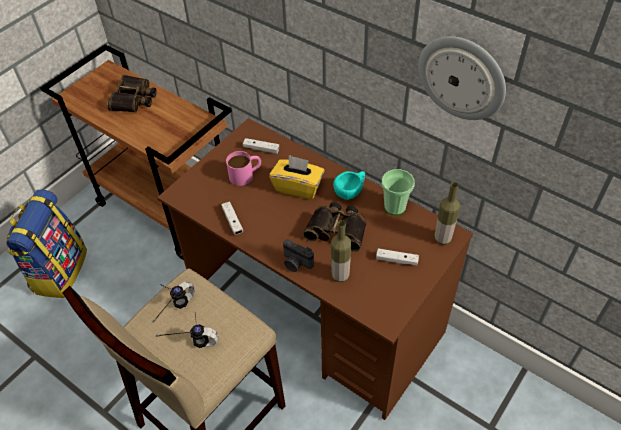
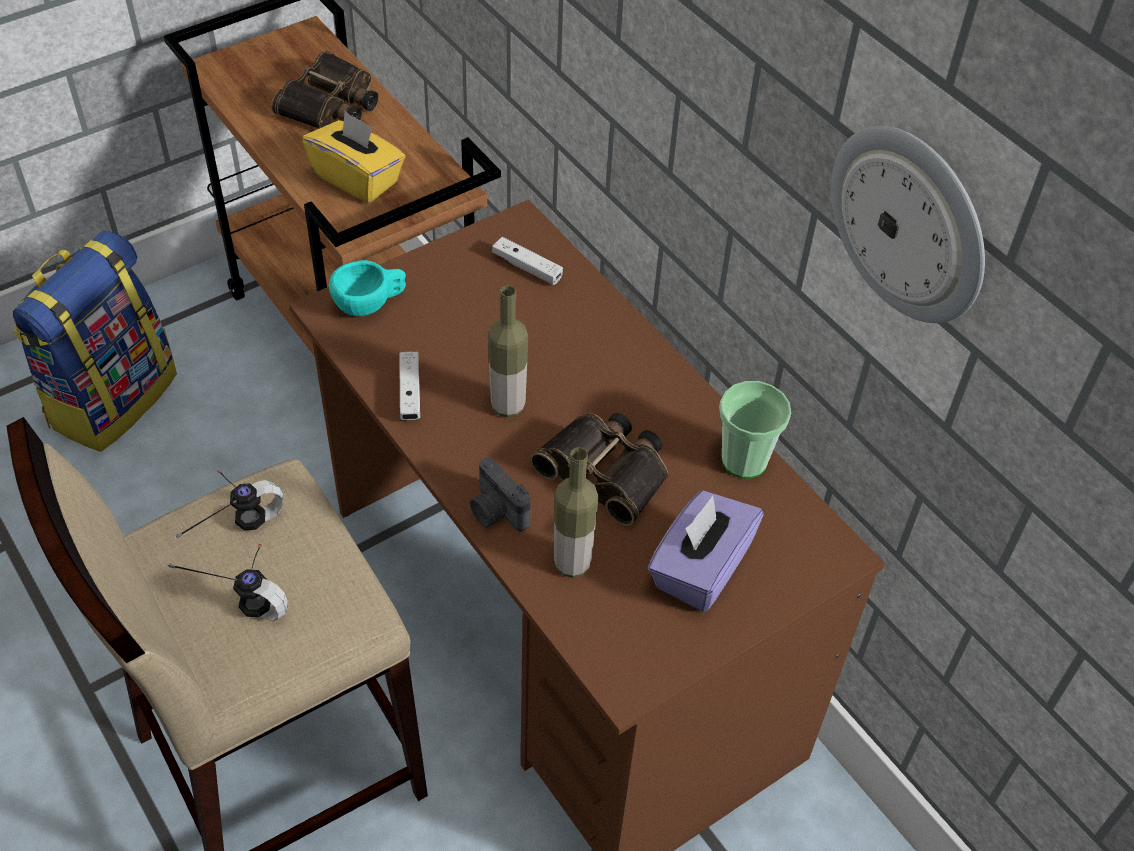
camera: 15 degrees right, 0 degrees up
(246, 174) = (475, 309): pink mug -> none
(298, 187) = (566, 363): yellow tissue box -> yellow tissue box (357, 178)
(351, 191) = (668, 403): turquoise cup -> turquoise cup (370, 304)
(396, 260) = (700, 569): white game controller -> purple tissue box
(442, 239) = (814, 555): bottle -> bottle (508, 406)

